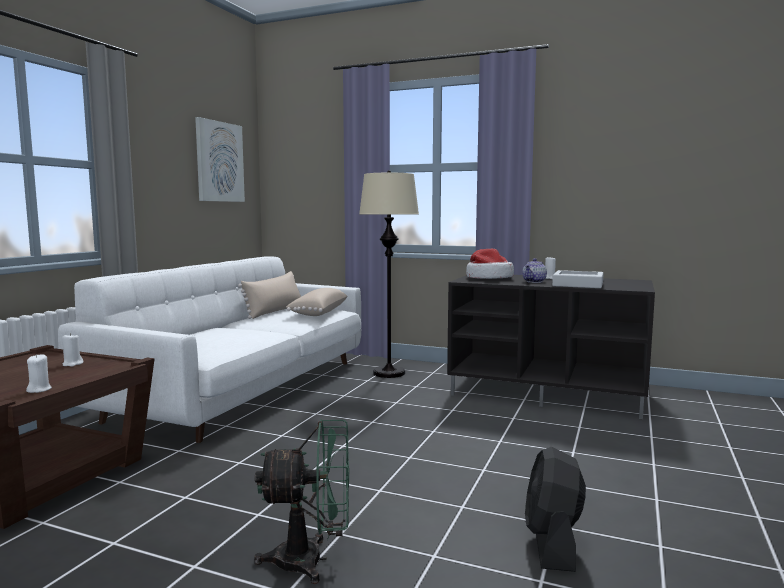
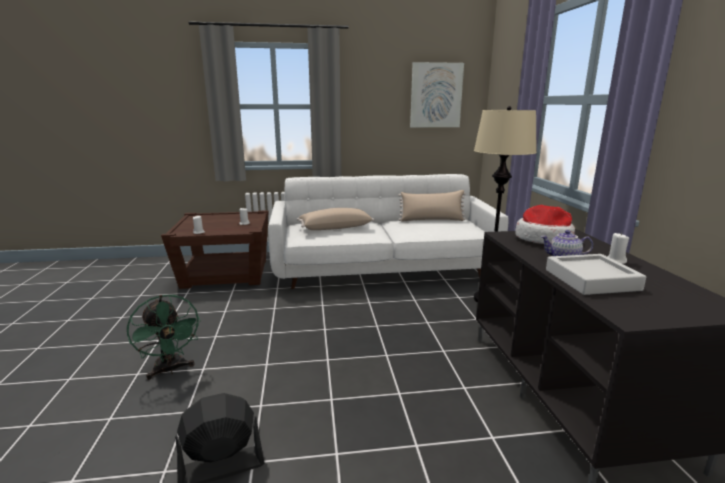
camera: 60 degrees right, 10 degrees up
(317, 313) = (452, 229): beige pillow -> beige pillow (335, 227)

